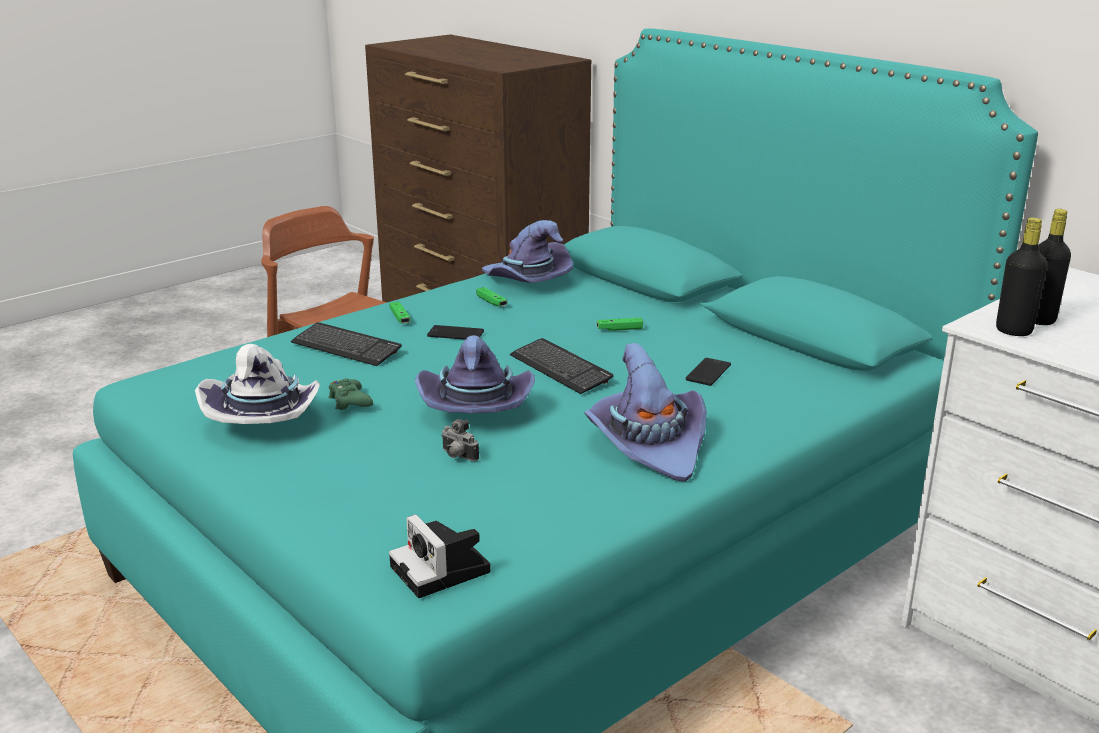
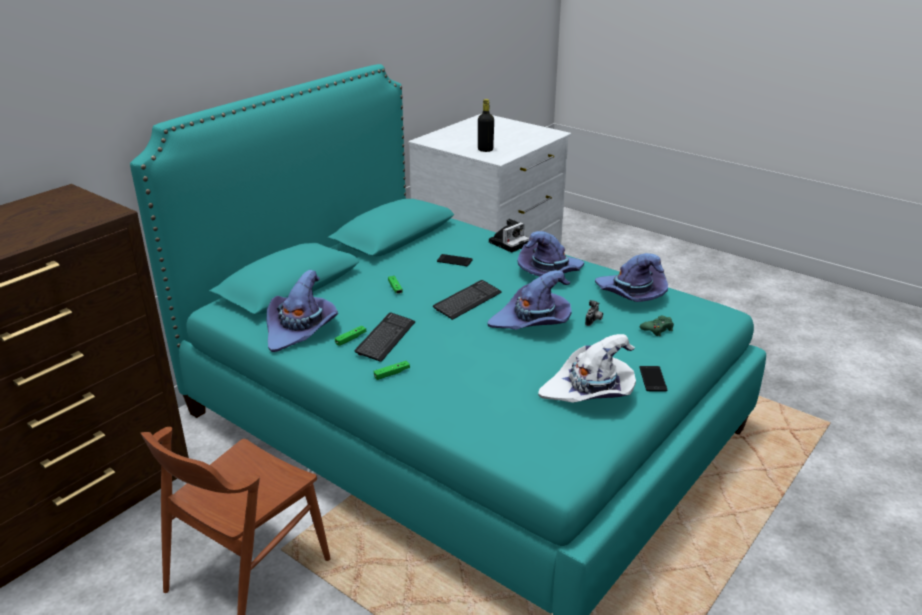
camera: 100 degrees left, 5 degrees up
(346, 347) = (461, 384): keyboard -> keyboard (385, 338)
(349, 401) = (551, 364): green game controller -> green game controller (657, 329)
(443, 570) = (698, 311): camera -> camera (509, 243)
(455, 334) = (420, 344): phone -> phone (652, 379)
(535, 507) = (630, 295): none -> purple hat
(1013, 331) = (501, 154): black bottle -> none

